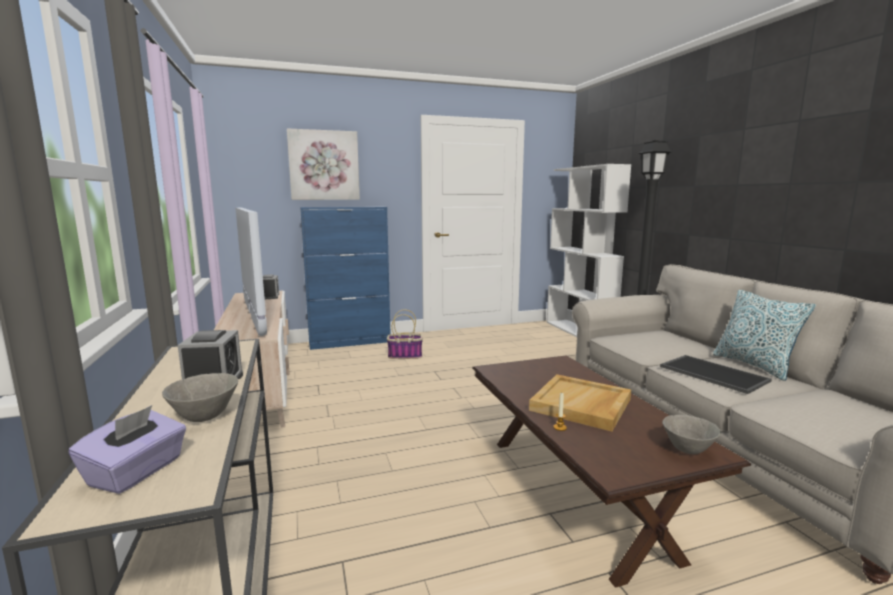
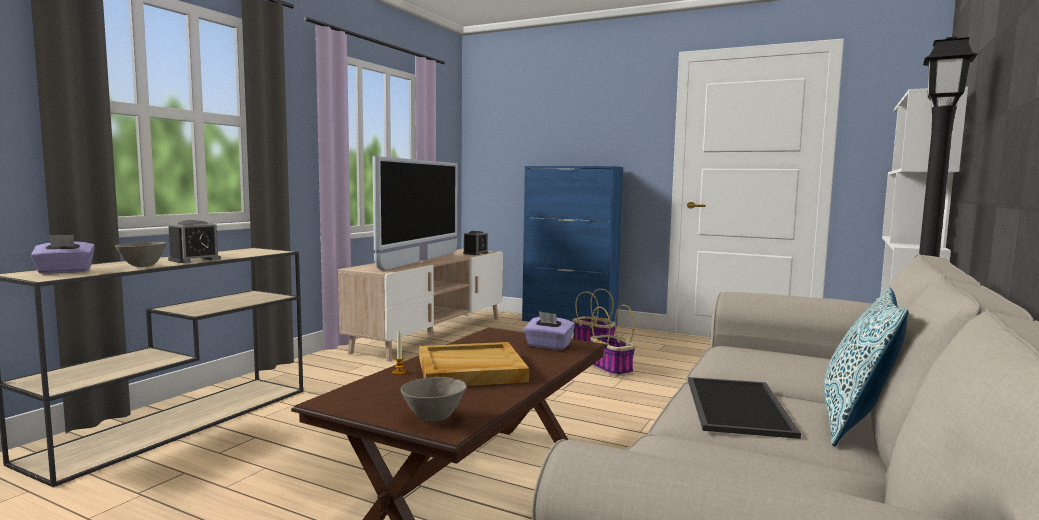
camera: 45 degrees right, 5 degrees down
(324, 165) = (564, 121): picture -> none
(454, 370) = (612, 369): none -> basket
(552, 368) = (548, 346): none -> purple tissue box

